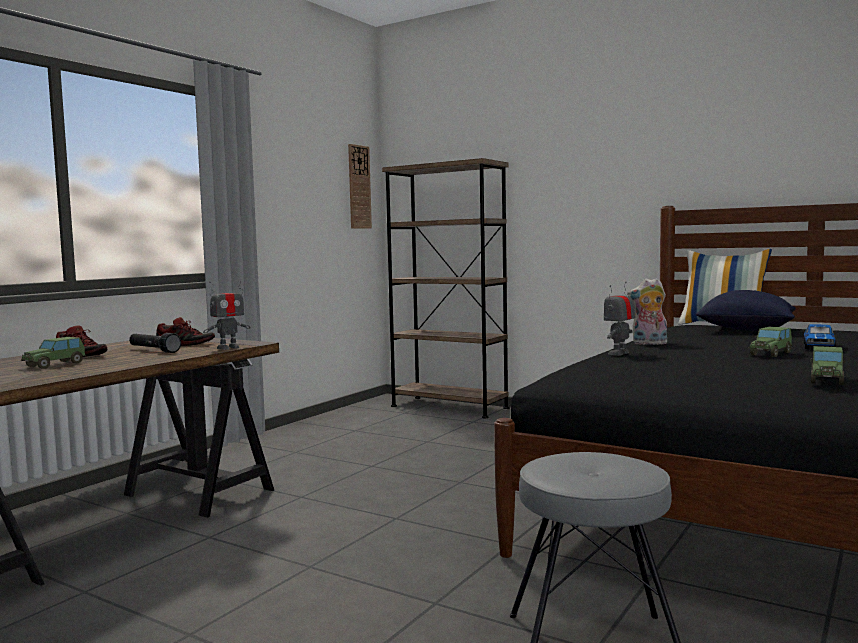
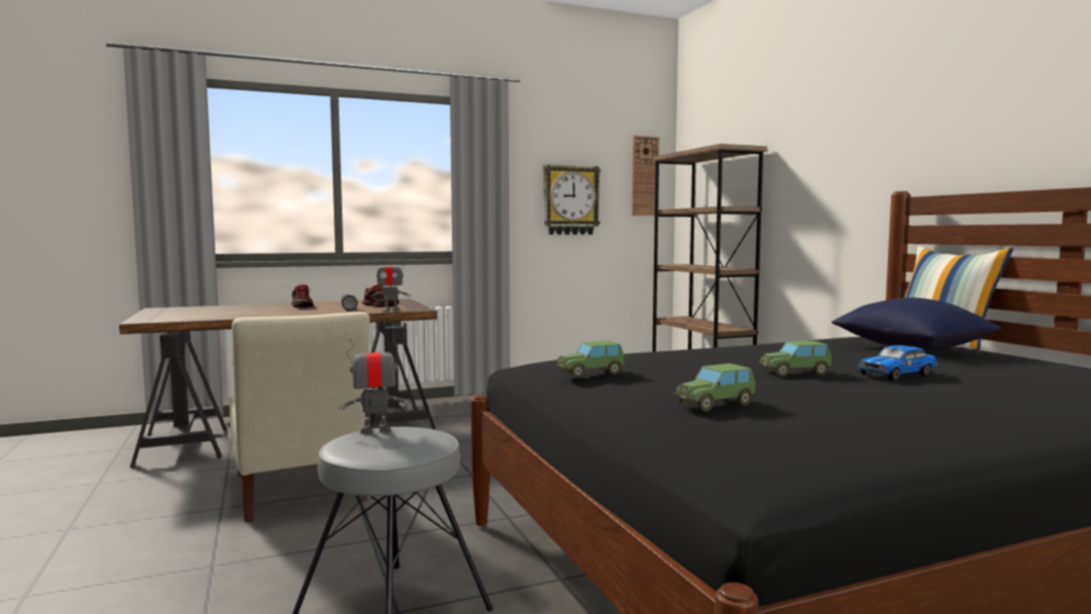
camera: 35 degrees right, 0 degrees up
(55, 365) = (267, 310): toy car -> toy car (591, 373)
(244, 586) = (298, 490): none -> beige chair
(301, 212) = (570, 200): none -> wall clock
(619, 353) = (655, 352): toy robot -> toy robot (375, 430)
(649, 344) = (729, 348): plush toy -> none

